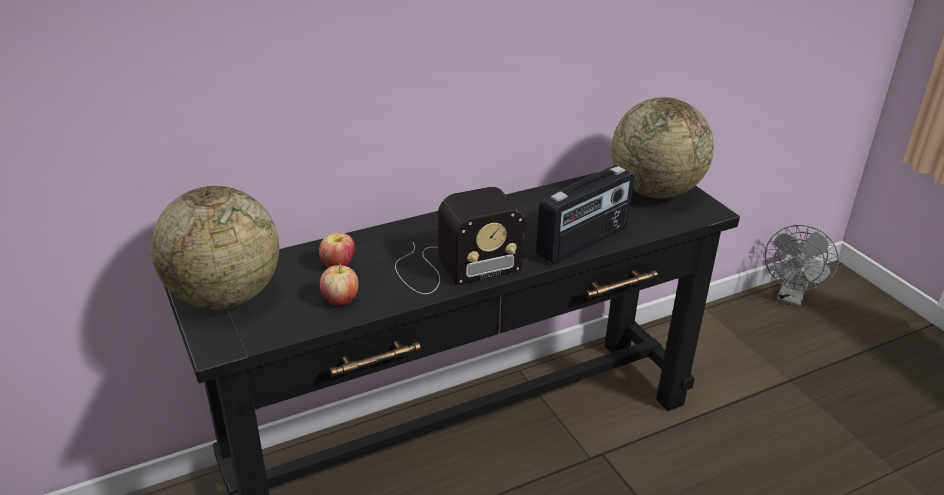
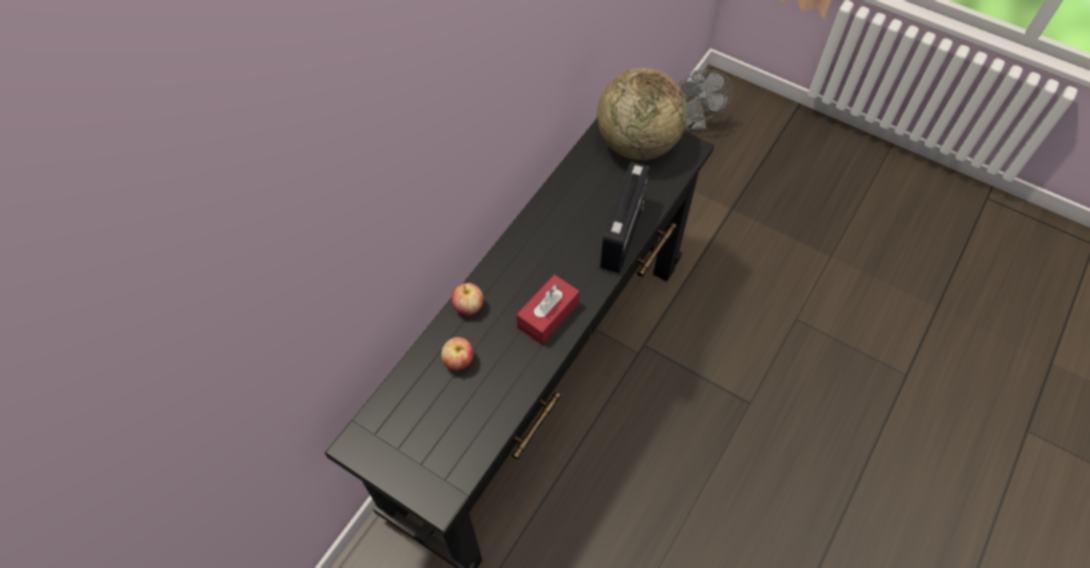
camera: 30 degrees left, 25 degrees up
(224, 297) = (397, 446): globe -> none
(340, 300) = (491, 399): apple -> apple (468, 307)
(452, 267) = (548, 315): radio -> red tissue box

